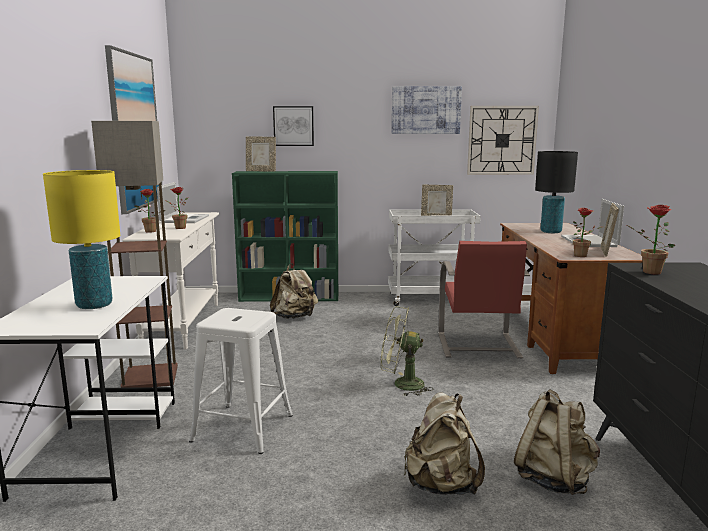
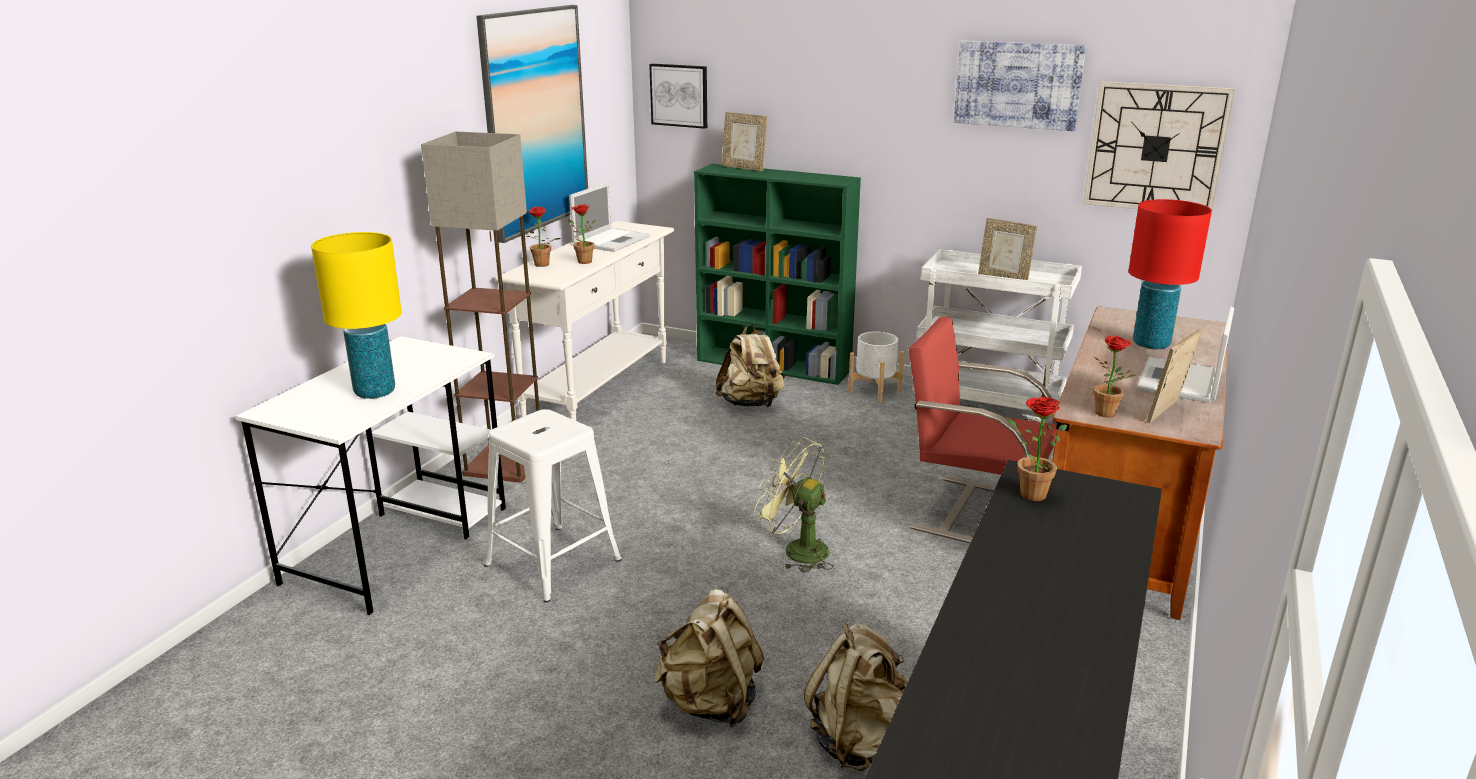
camera: 25 degrees right, 10 degrees up
(293, 126) = (799, 98): picture -> picture (679, 95)
(362, 301) = (874, 391): none -> white planter
(478, 346) = (973, 511): red chair -> red chair turned 90 degrees clockwise
(550, 232) = (1150, 344): black table lamp -> red table lamp

